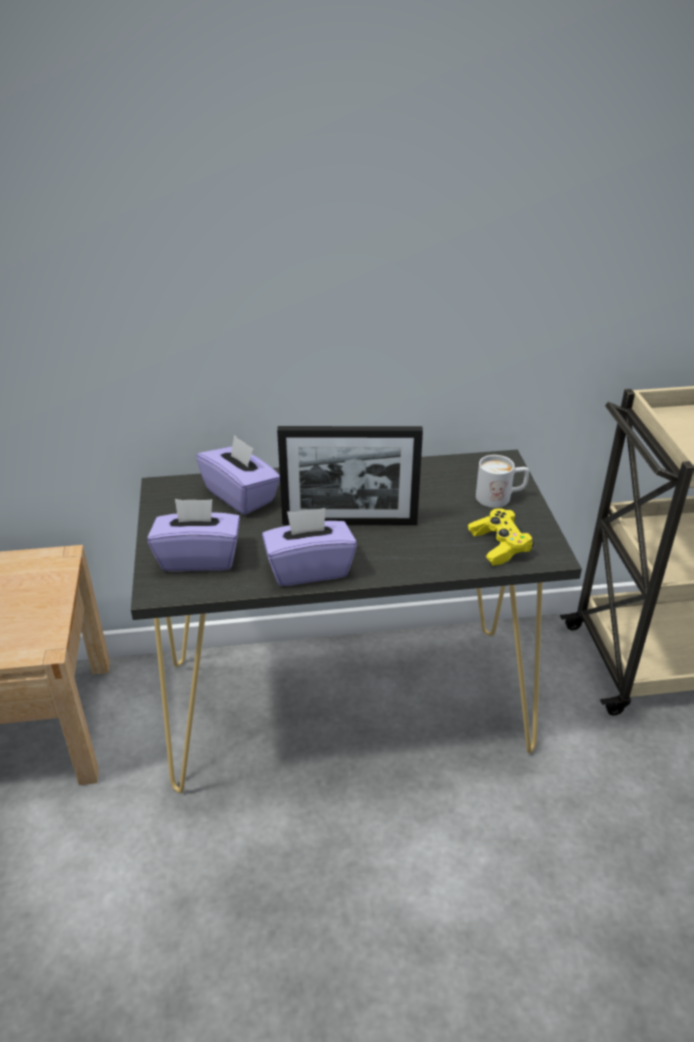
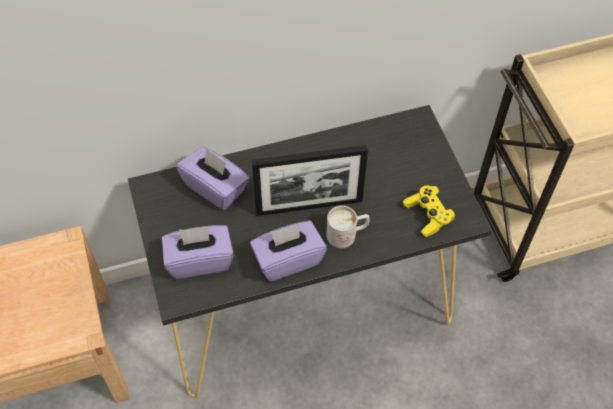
camera: 10 degrees left, 20 degrees up
(500, 497) = (422, 162): white mug -> white mug (347, 234)

